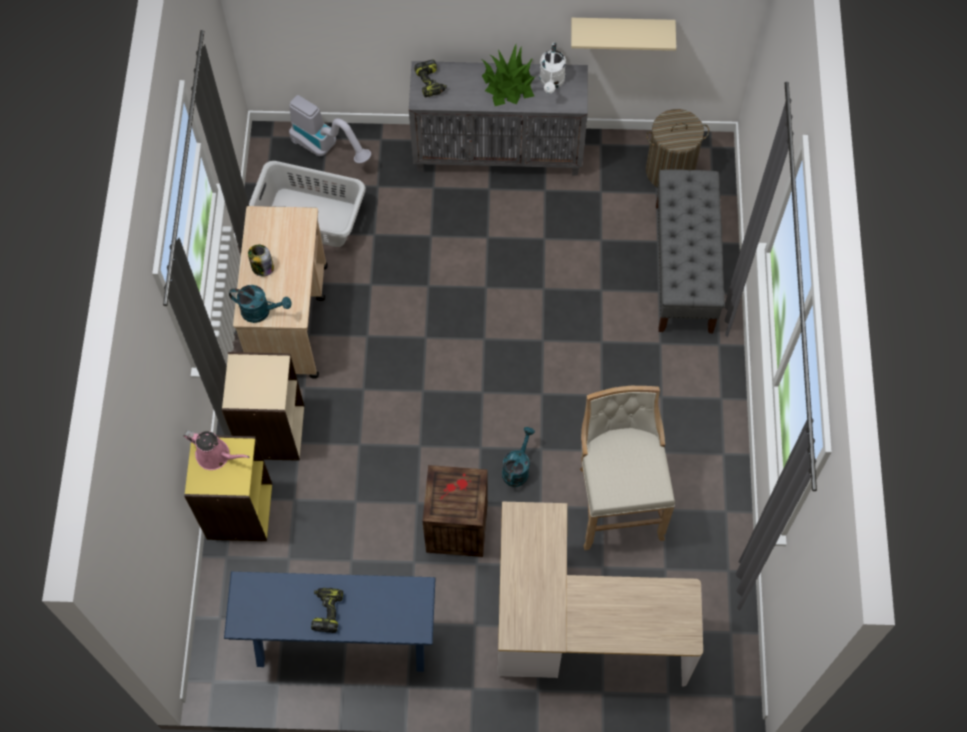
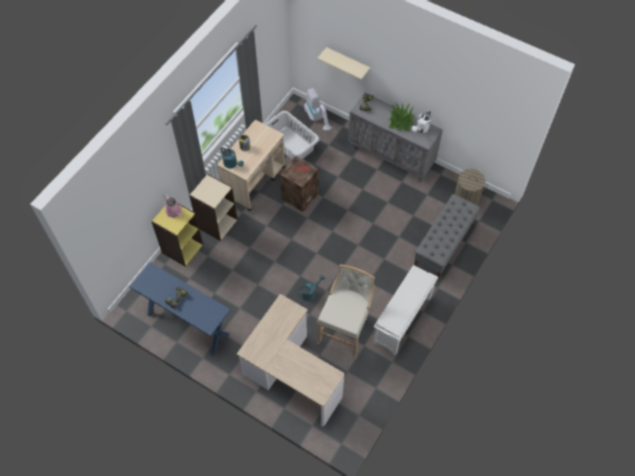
camera: 30 degrees right, 5 degrees down
(456, 526) = (267, 303): crate -> crate (299, 195)
(622, 30) = (461, 117): beige shelf -> beige shelf (347, 63)
(698, 433) = (402, 321): none -> white shoe rack

